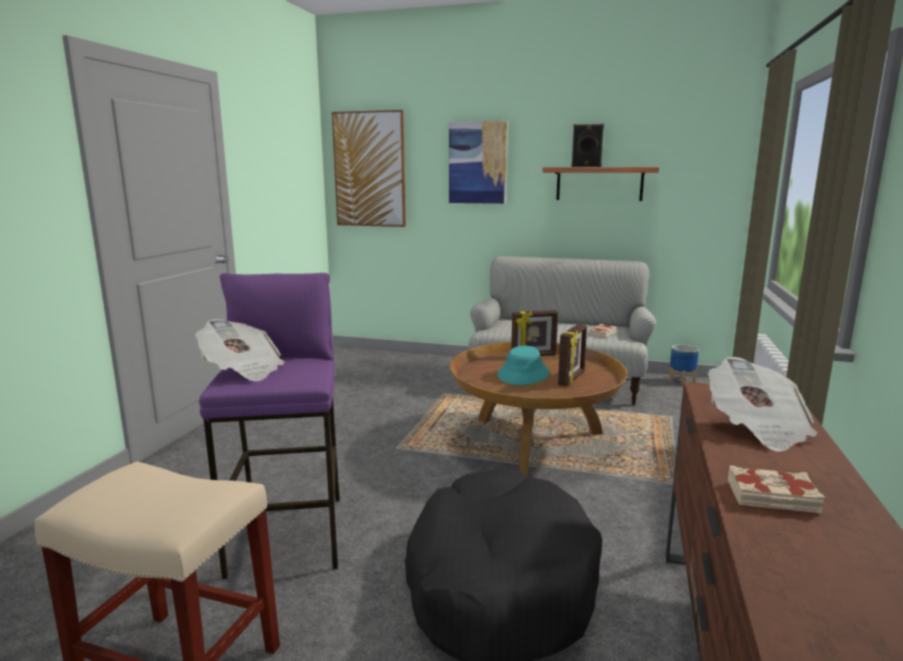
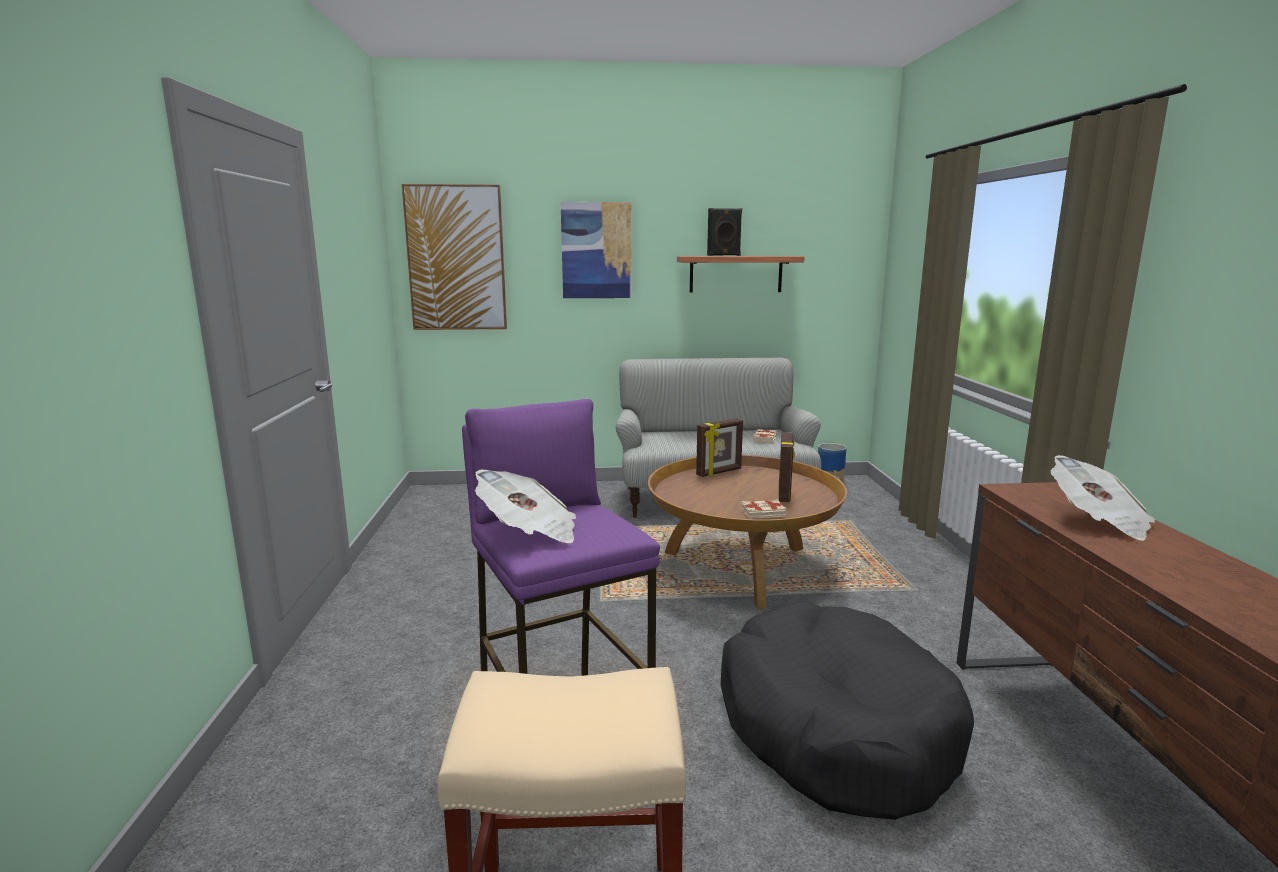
camera: 20 degrees left, 0 degrees up
(523, 374) = (731, 494): turquoise hat -> none
(772, 497) = (1195, 583): beige book -> beige book (763, 513)

